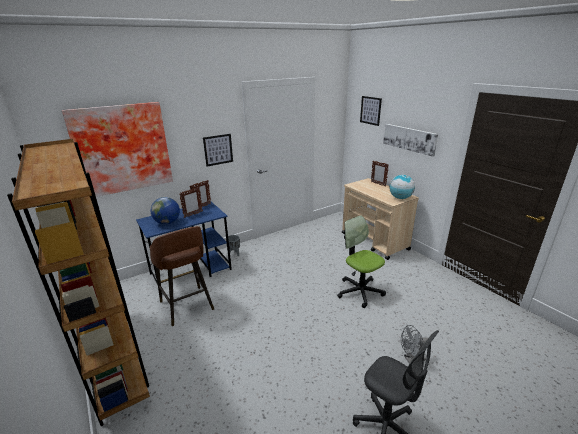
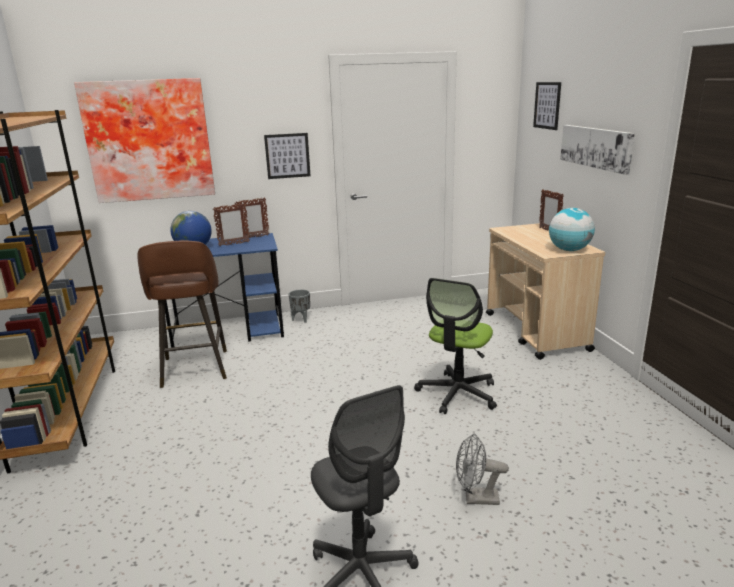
camera: 20 degrees right, 5 degrees down
(360, 291) = (457, 394): office chair -> office chair turned 135 degrees counterclockwise

